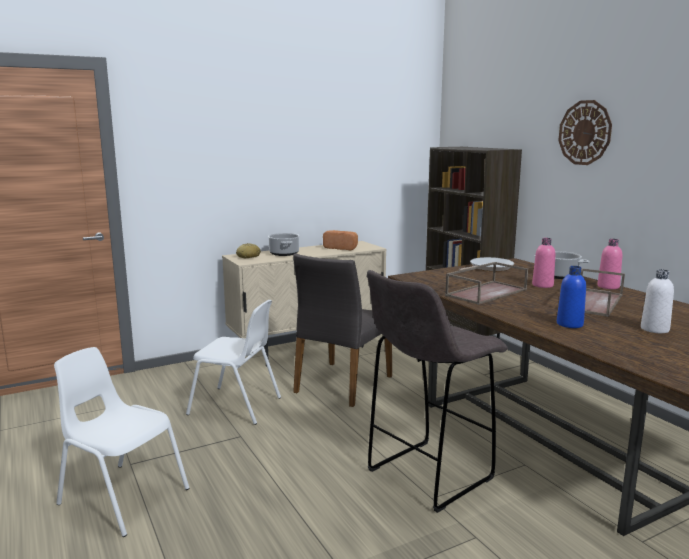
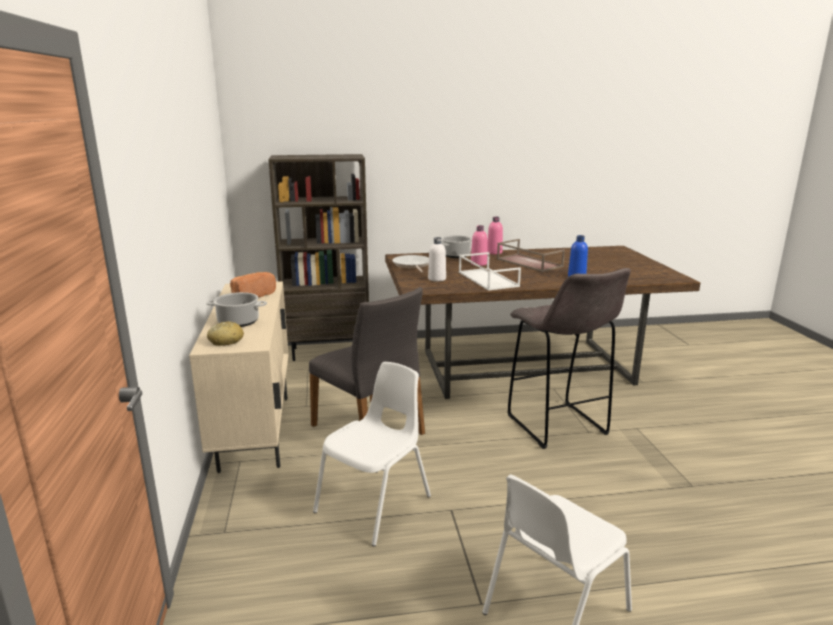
camera: 70 degrees left, 5 degrees up
(486, 292) = (487, 279): brown tray -> white tray
(585, 132) = (427, 136): wall clock -> none
(654, 329) = (592, 264): white bottle -> white bottle (437, 279)

